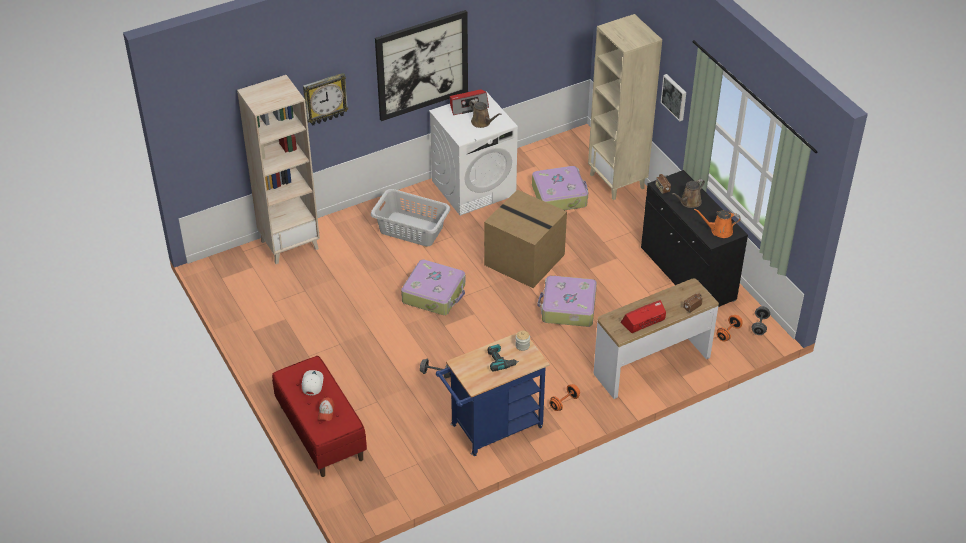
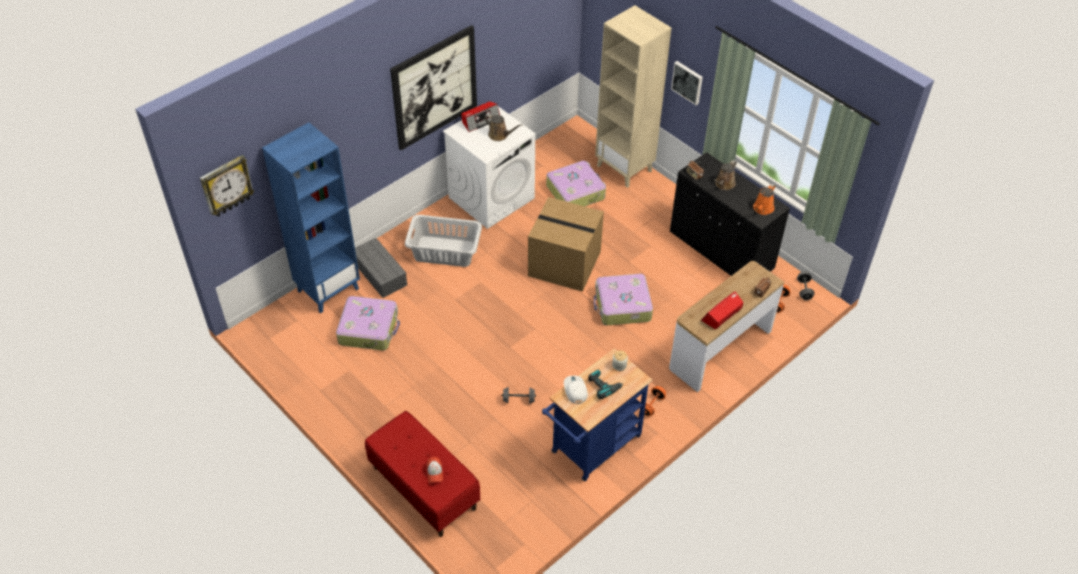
camera: 15 degrees left, 5 degrees up
(290, 244) = (328, 289): beige bookcase -> blue bookcase
(312, 384) = (410, 443): white cap -> white cap (575, 390)
(325, 99) = (347, 139): wall clock -> wall clock (226, 186)
(343, 239) = (381, 274): none -> grey storage box
(434, 294) = (489, 315): suitcase -> suitcase (369, 329)
(719, 231) = (762, 209): orange watering can -> orange watering can turned 45 degrees counterclockwise

